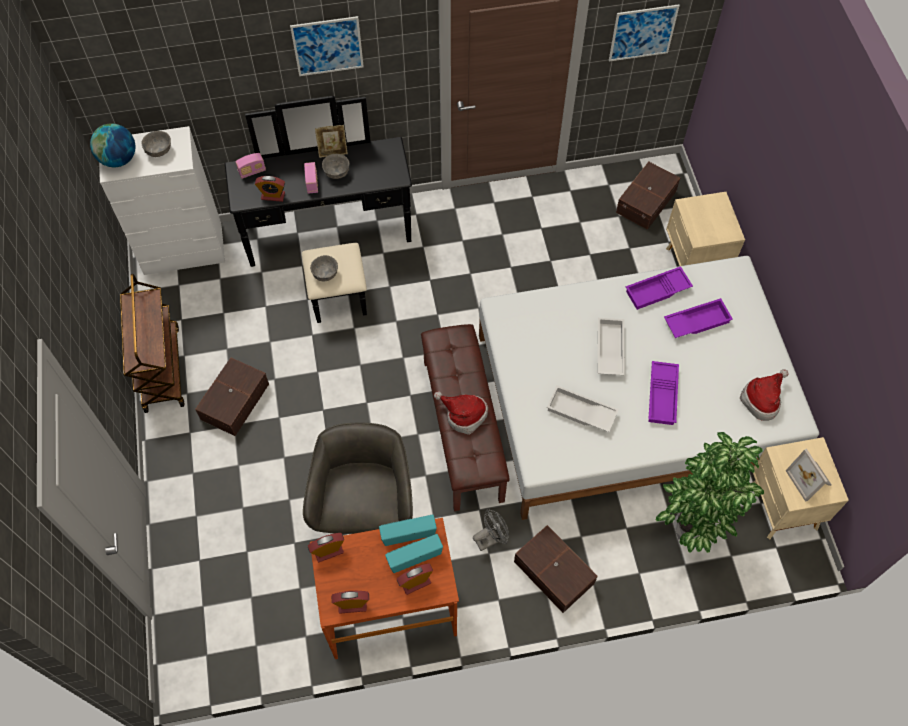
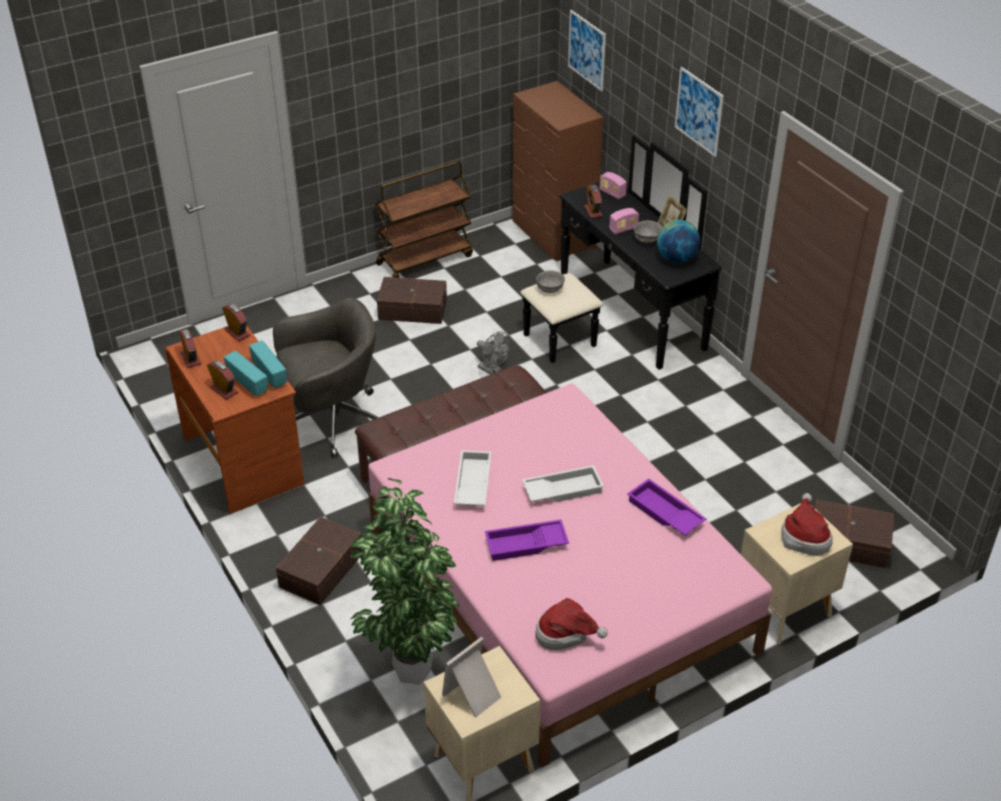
camera: 70 degrees right, 20 degrees down
(119, 159) = (542, 95): globe -> globe (676, 259)
(159, 151) = (565, 110): grey bowl -> none
(184, 250) = (554, 235): white dresser -> brown dresser
(463, 415) = (436, 412): hat -> hat (804, 536)
(490, 538) = (341, 513): grey fan -> grey fan (493, 370)
(632, 401) = (558, 589): white bed -> pink bed
(643, 33) = (933, 326): picture -> picture (587, 50)
(696, 321) = (643, 555): purple tray -> none

